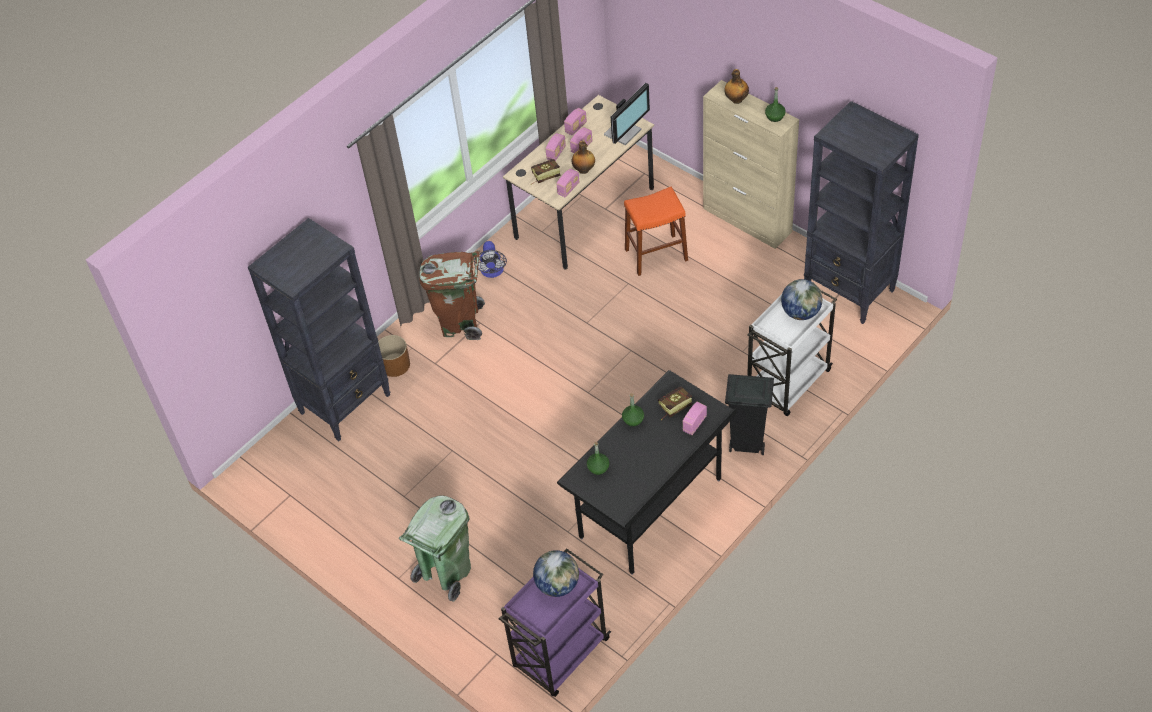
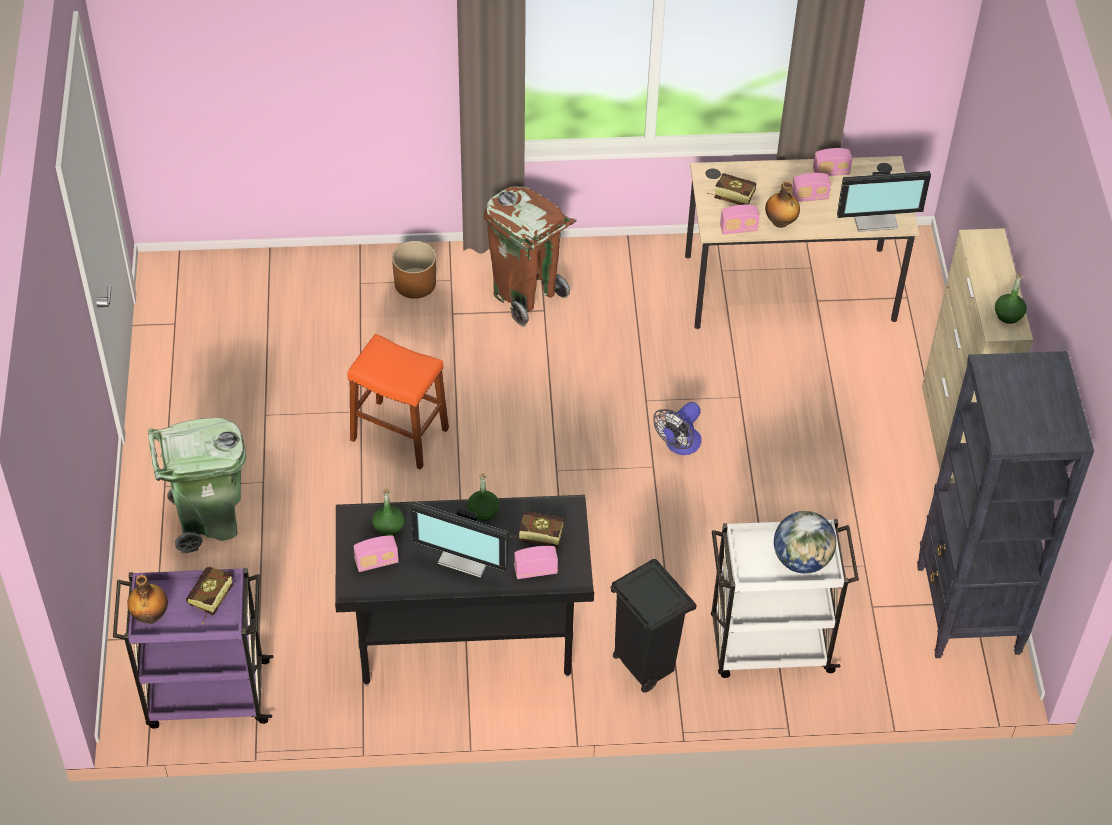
camera: 40 degrees right, 0 degrees up
(346, 403) = (326, 281): black bookcase -> none
(492, 272) = (620, 270): fan -> fan (679, 445)
(556, 153) = (775, 182): radio -> radio (376, 562)
(557, 585) = (208, 601): globe -> book
(653, 446) = (467, 555): none -> monitor
(656, 255) = (807, 392): orange stool -> orange stool (399, 434)
(736, 99) = (990, 262): bottle -> bottle (151, 615)

